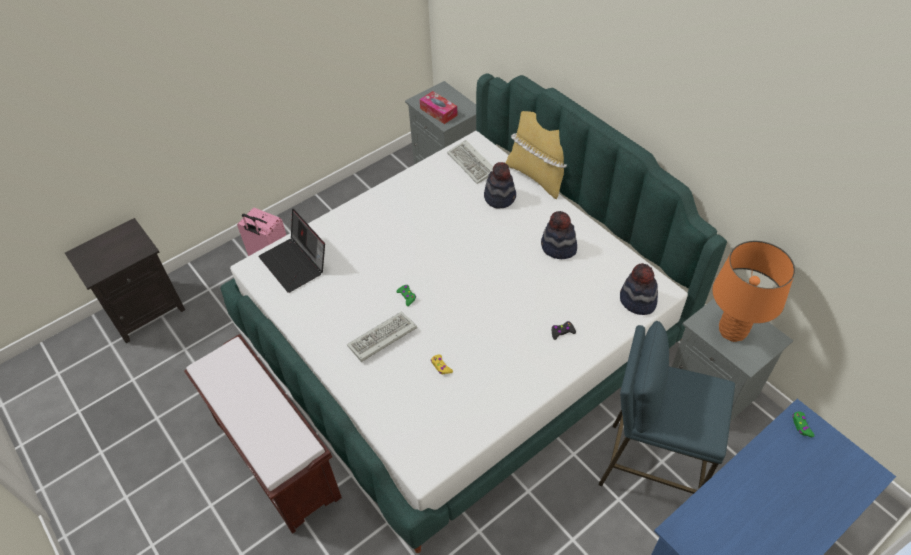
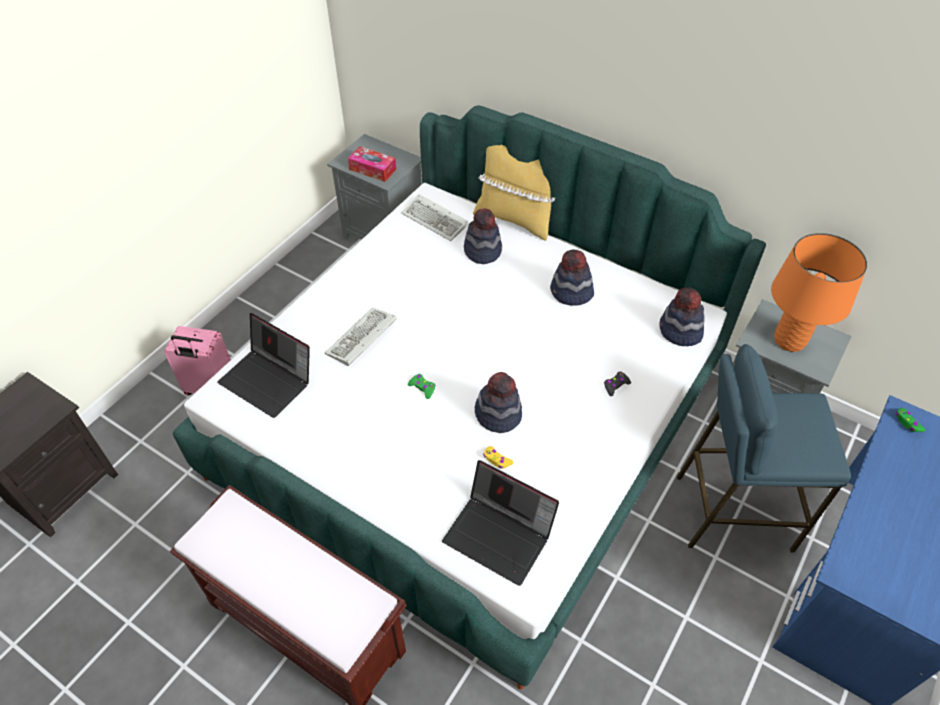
camera: 20 degrees left, 0 degrees up
(381, 339) = (413, 446): keyboard -> keyboard (361, 339)
(419, 424) = (500, 535): none -> laptop
(457, 331) = (498, 414): none -> hat

